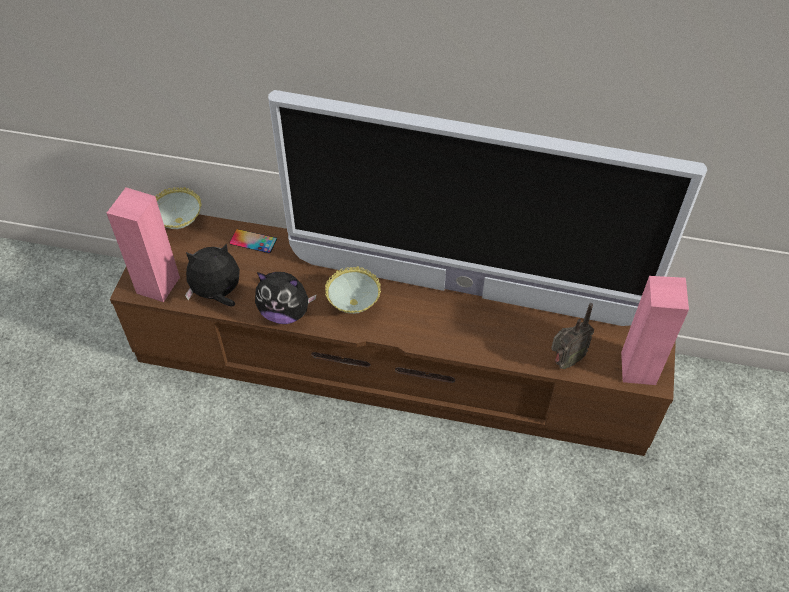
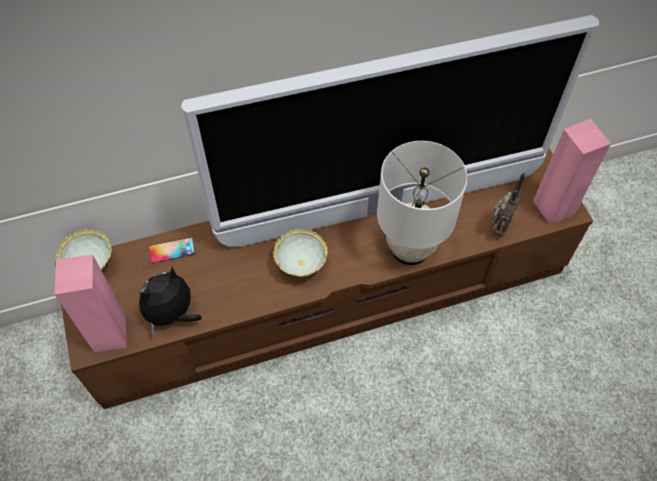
camera: 30 degrees left, 5 degrees up
(285, 312) = (246, 301): plush toy -> none
(464, 338) = (409, 248): none -> white table lamp

